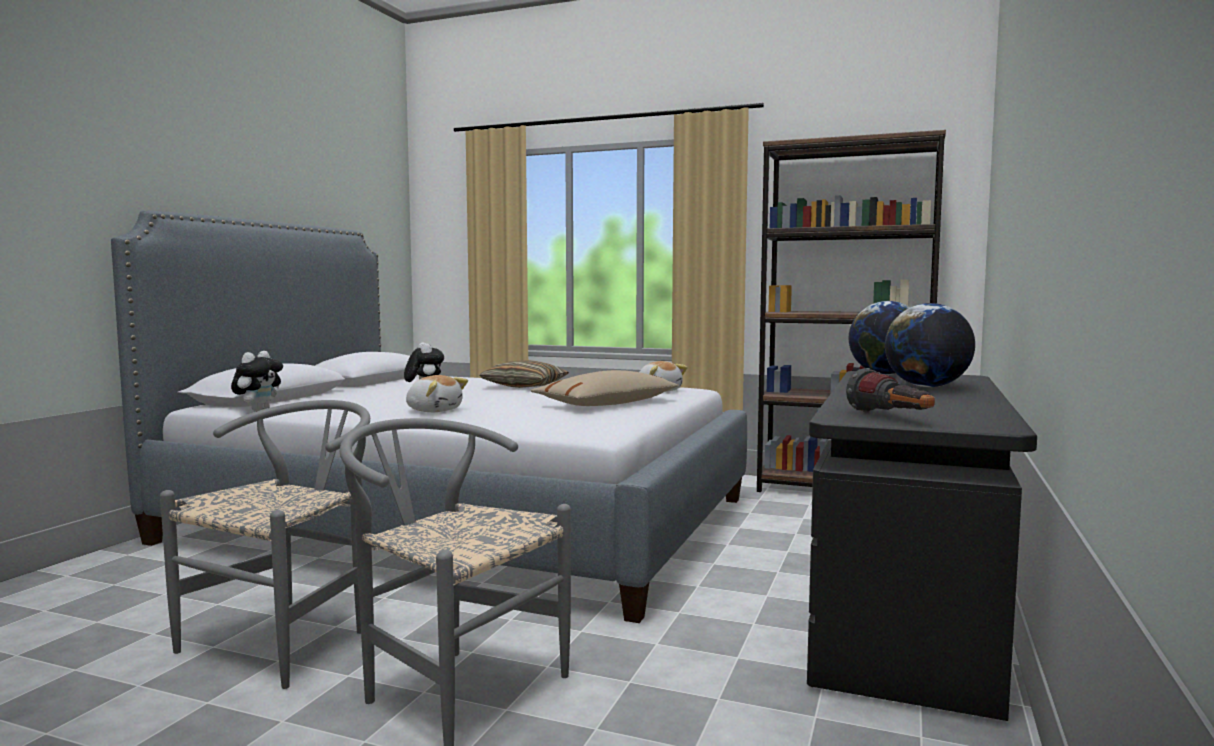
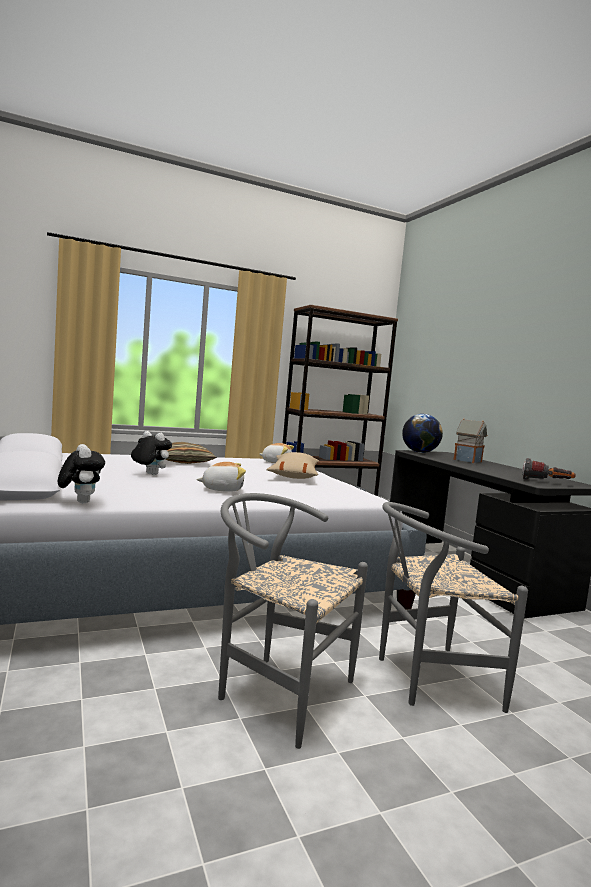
camera: 45 degrees left, 0 degrees up
(289, 639) = (276, 690): grey chair -> grey chair turned 45 degrees counterclockwise
(927, 386) = (468, 461): globe -> toy house

